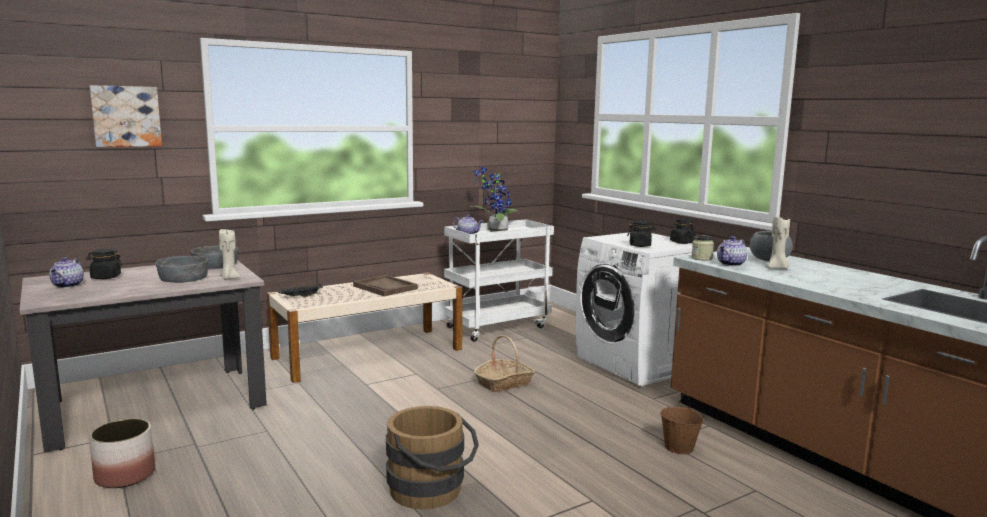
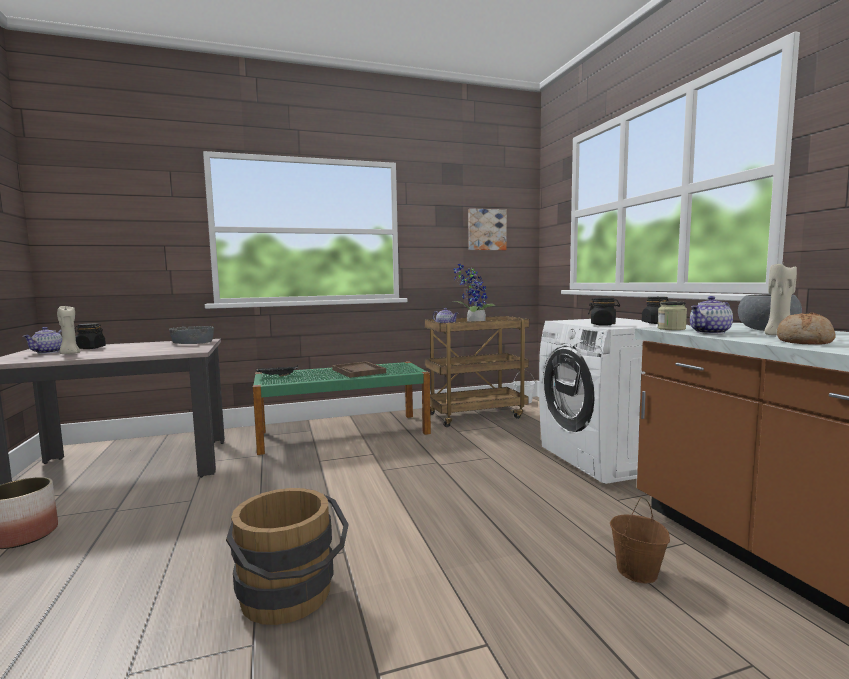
camera: 15 degrees right, 5 degrees down
(126, 116) = (139, 217): picture -> picture (486, 230)
(182, 278) = (147, 349): grey bowl -> none
(229, 278) = (183, 350): beige candle -> beige candle (69, 354)
(368, 353) = (343, 432): beige bench -> green bench
(497, 327) = (476, 415): white cart -> brown cart
(504, 383) = (453, 469): basket -> none
(793, 276) = (805, 342): none -> bread

